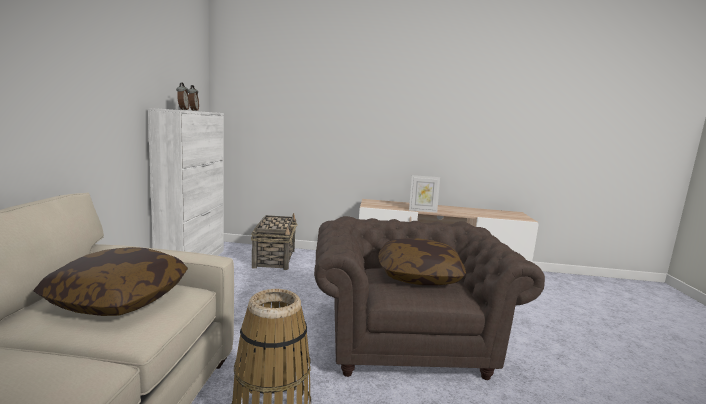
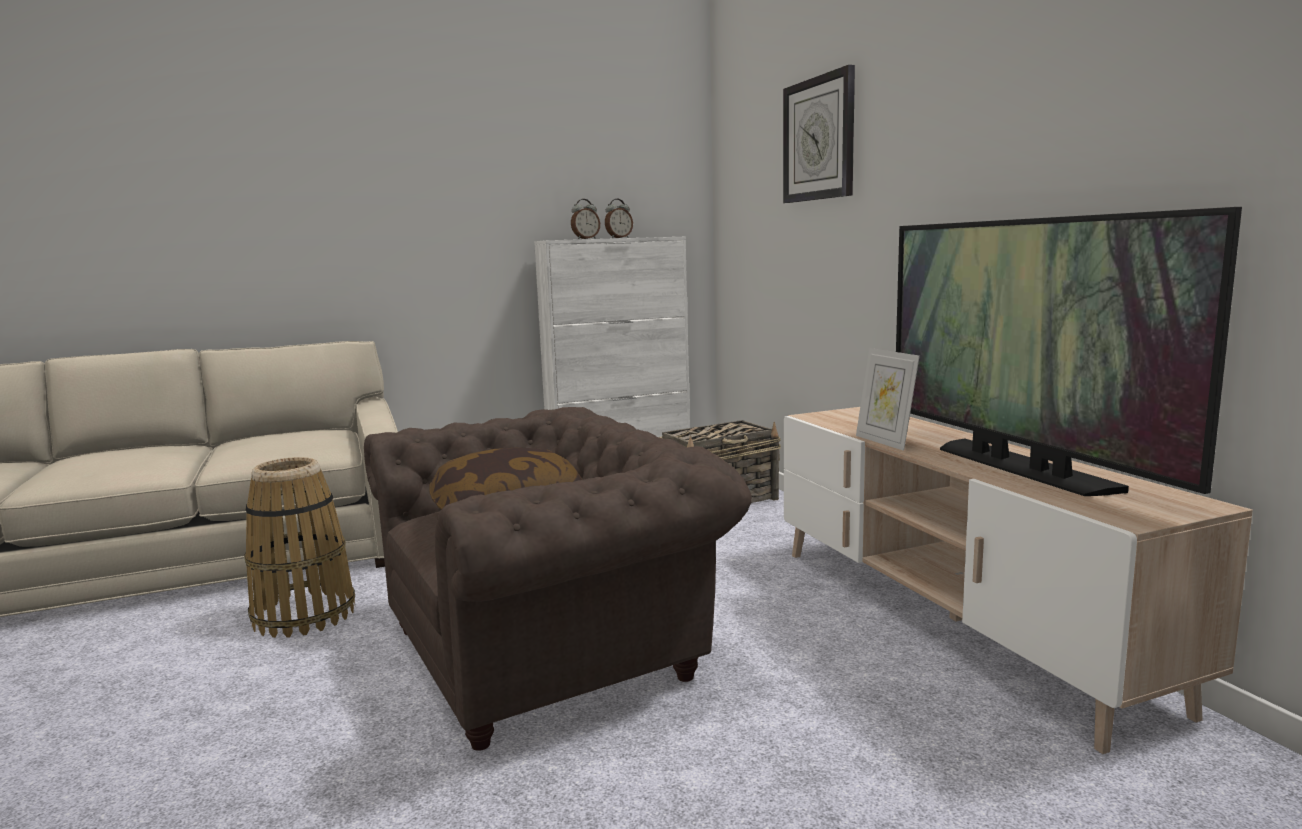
camera: 65 degrees right, 0 degrees up
(119, 299) = (288, 443): pillow -> none
(324, 77) = (819, 139): none -> wall clock
(471, 211) = (1020, 468): none -> television

